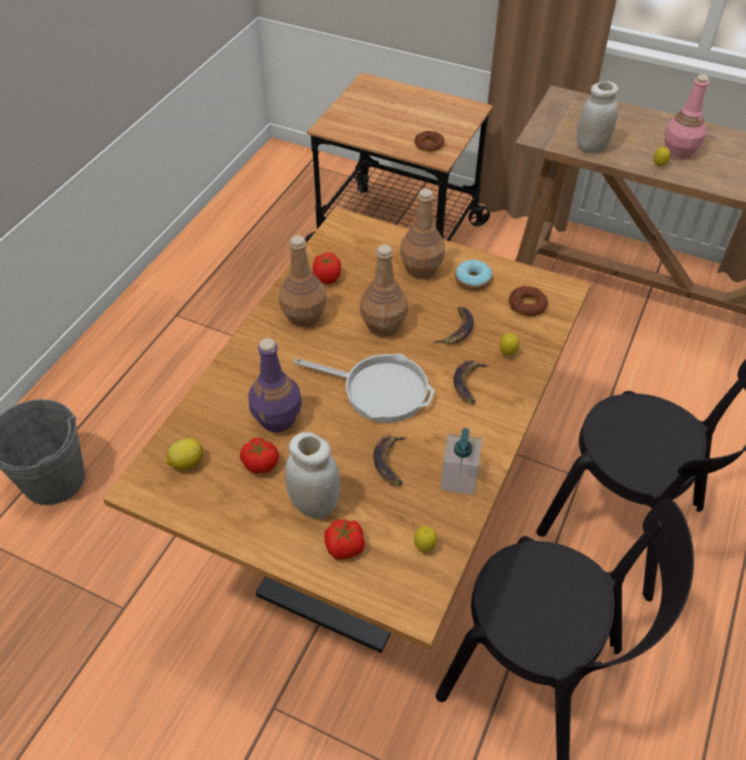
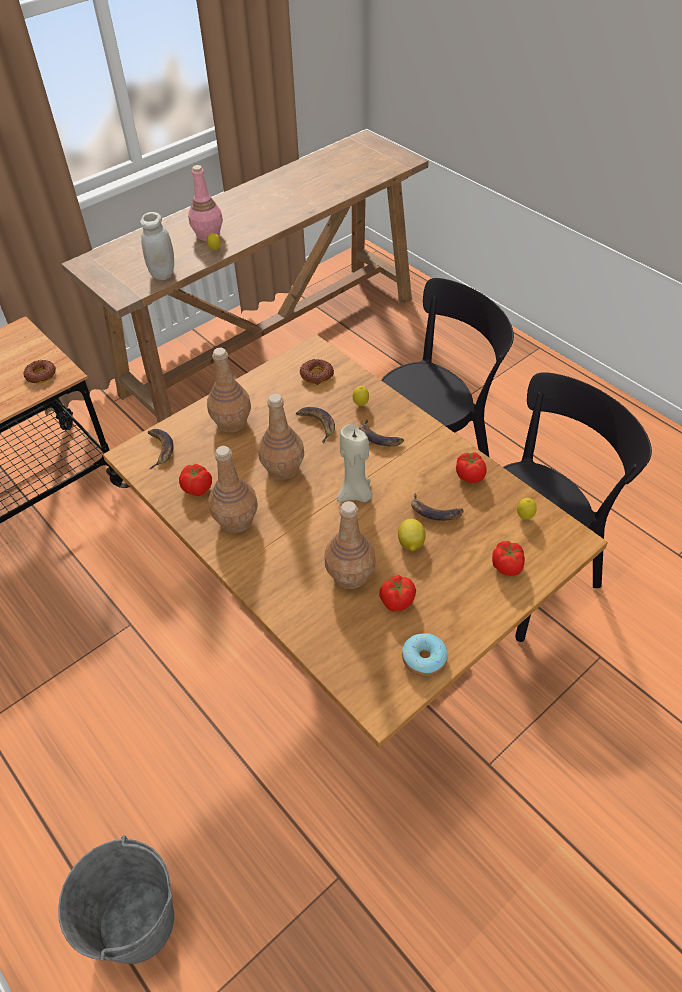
camera: 65 degrees left, 0 degrees up
(186, 463) = (369, 659): lemon -> lemon (410, 543)
(278, 418) = (350, 574): purple bottle -> brown bottle
(314, 504) = (456, 574): white jar -> none
(360, 237) = (159, 449): none -> banana
(379, 390) = (356, 494): frying pan -> beige candle
(458, 479) = (470, 476): soap dispenser -> tomato
(472, 280) = (268, 396): donut -> donut (424, 659)

